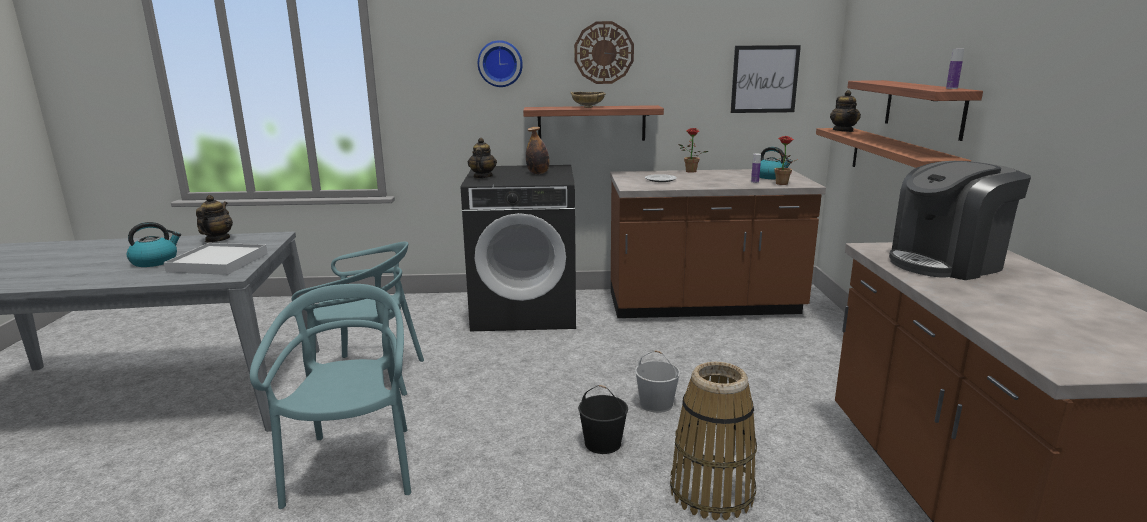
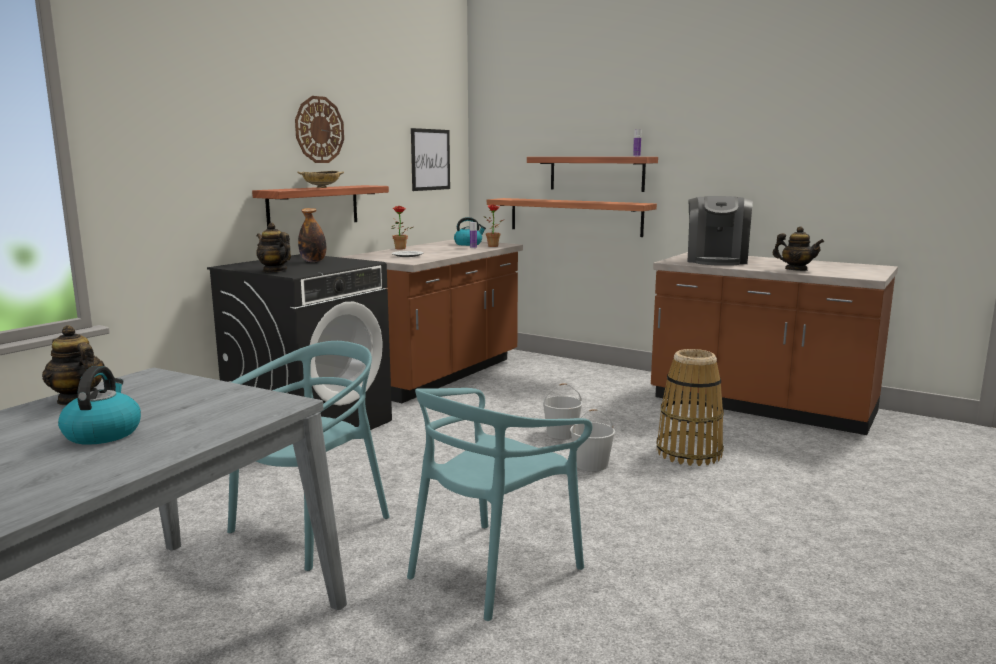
camera: 55 degrees left, 5 degrees down
(218, 262) = (208, 405): white tray -> none
(354, 467) = (493, 569): turquoise chair -> turquoise chair turned 75 degrees counterclockwise
(500, 63) = (225, 138): wall clock -> none
(602, 443) = (591, 464): black bucket -> white bucket
(843, 131) = (513, 199): teapot -> teapot (796, 270)

